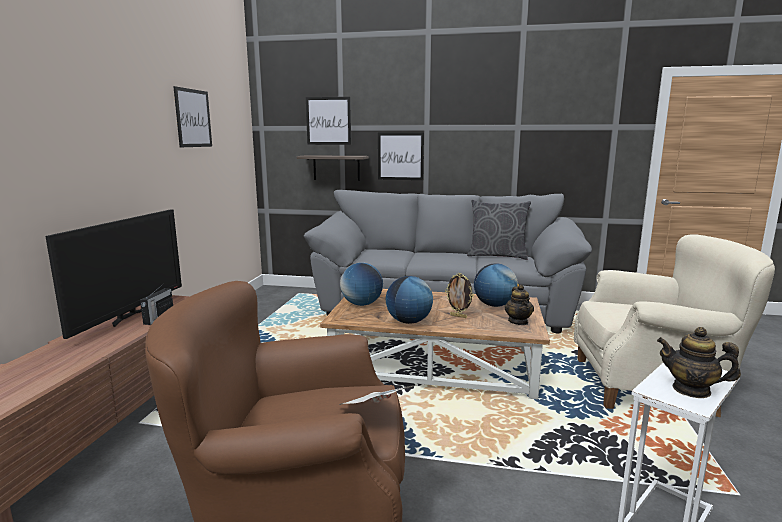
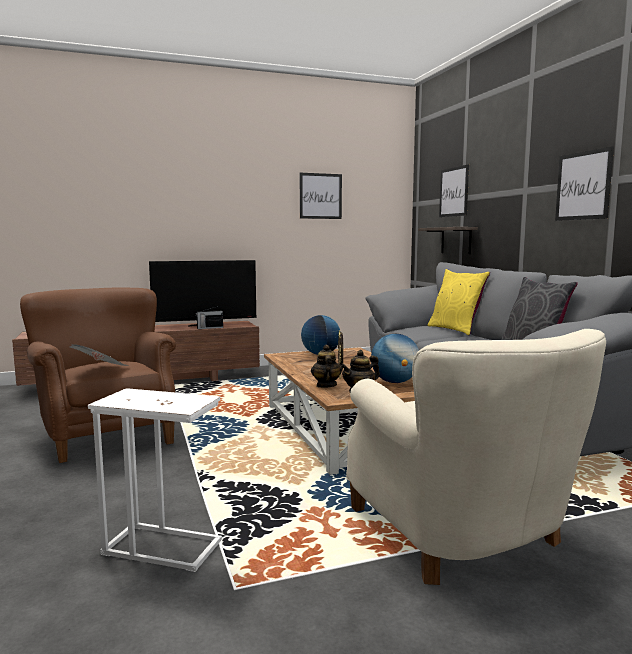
camera: 60 degrees right, 5 degrees down
(397, 250) = (455, 330): none -> yellow pillow
(400, 156) = (501, 226): picture -> picture (583, 186)
(409, 322) = (301, 368): globe -> none
(691, 390) = (138, 400): teapot -> teapot (326, 385)

